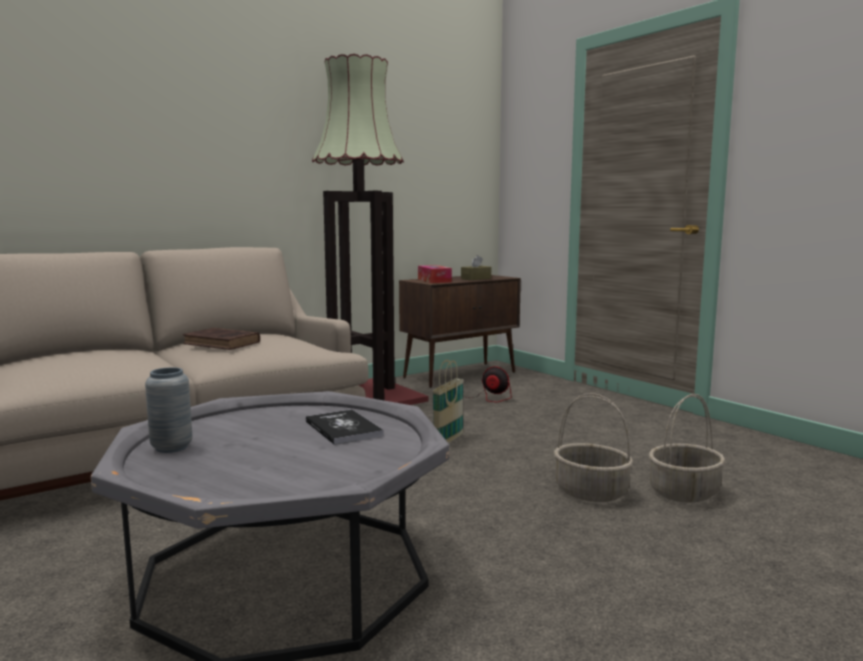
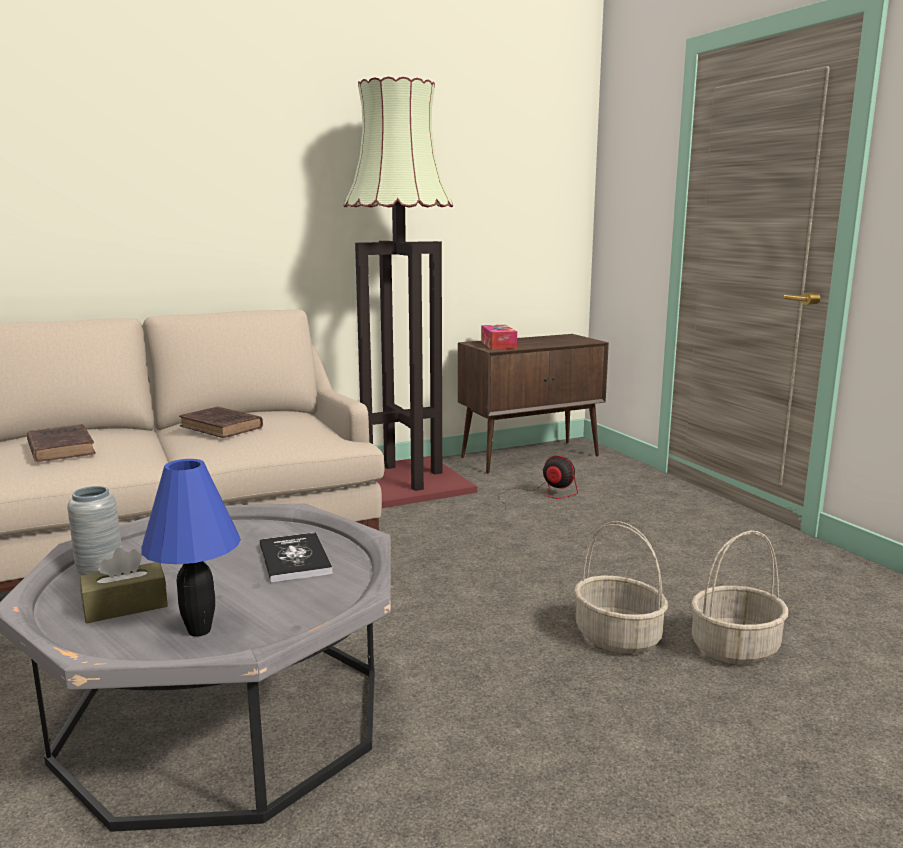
camera: 10 degrees right, 5 degrees up
(80, 361) = (60, 448): none -> brown book
(292, 479) = (198, 631): none -> blue table lamp
(448, 440) = (477, 550): basket -> none
(476, 279) = (551, 342): brown tissue box -> brown tissue box (125, 606)

